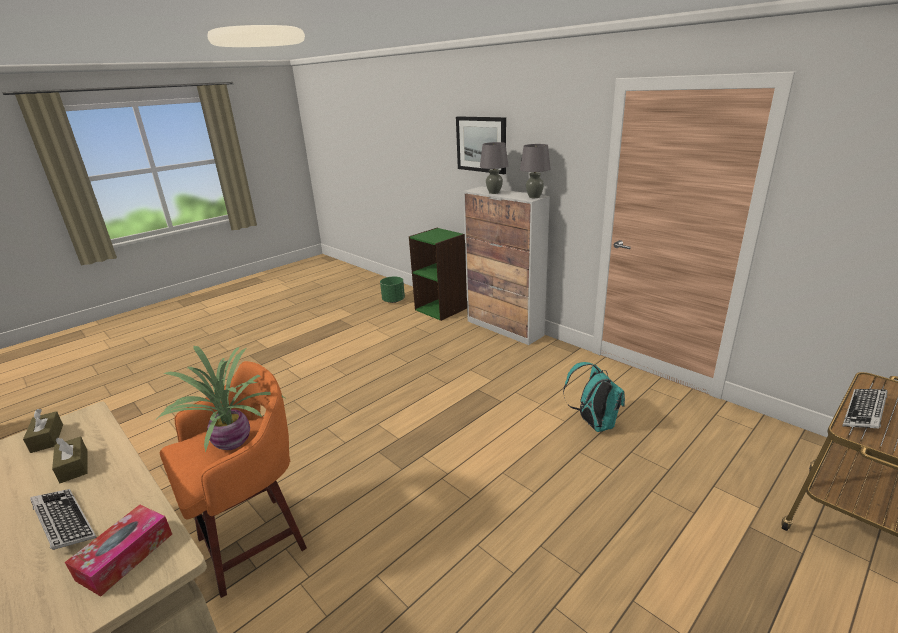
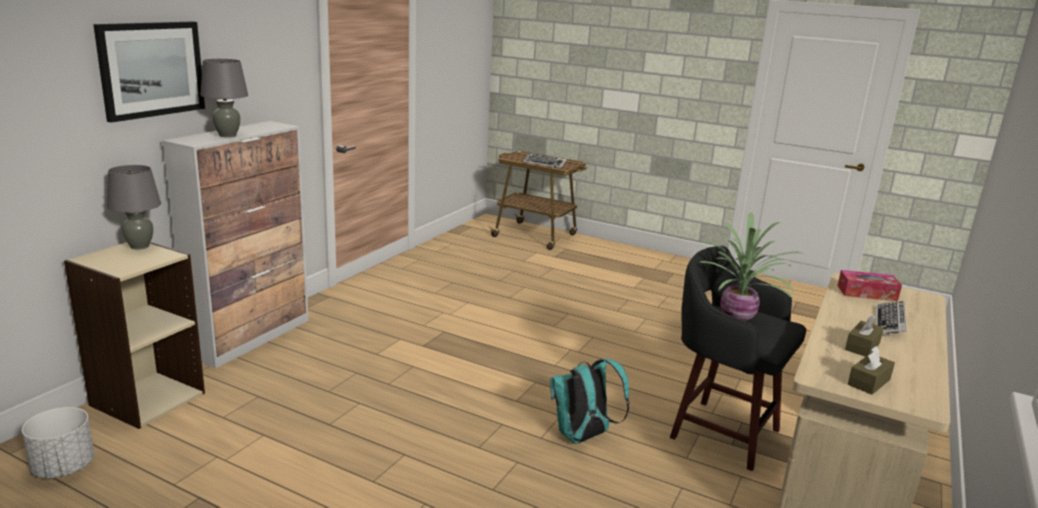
camera: 110 degrees left, 5 degrees down
(256, 540) = (720, 432): orange stool -> black stool
(393, 300) = (63, 467): green planter -> white planter
(441, 309) = (147, 398): green bookcase -> beige bookcase
(534, 197) = (273, 124): grey table lamp -> grey table lamp (140, 246)
(593, 423) = (467, 291): turquoise backpack -> turquoise backpack (583, 437)

